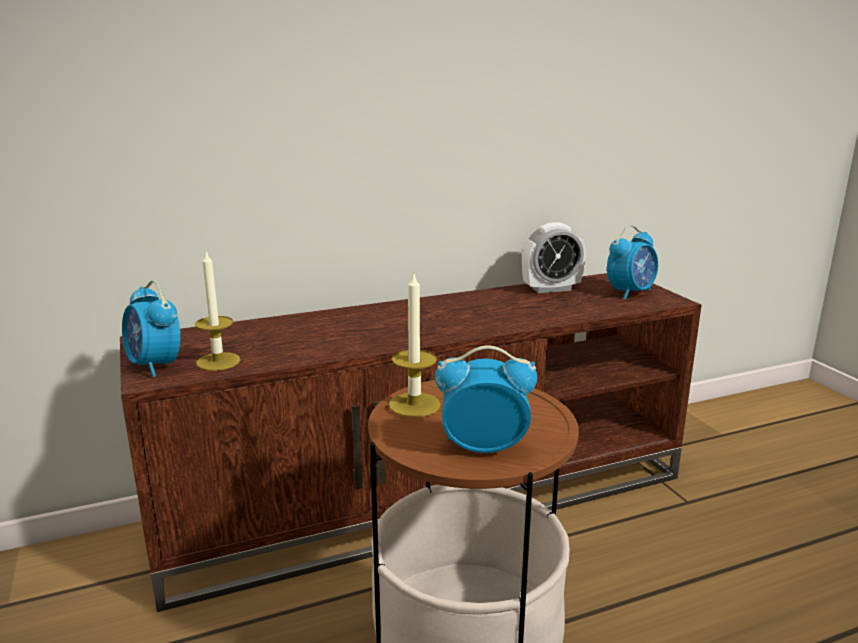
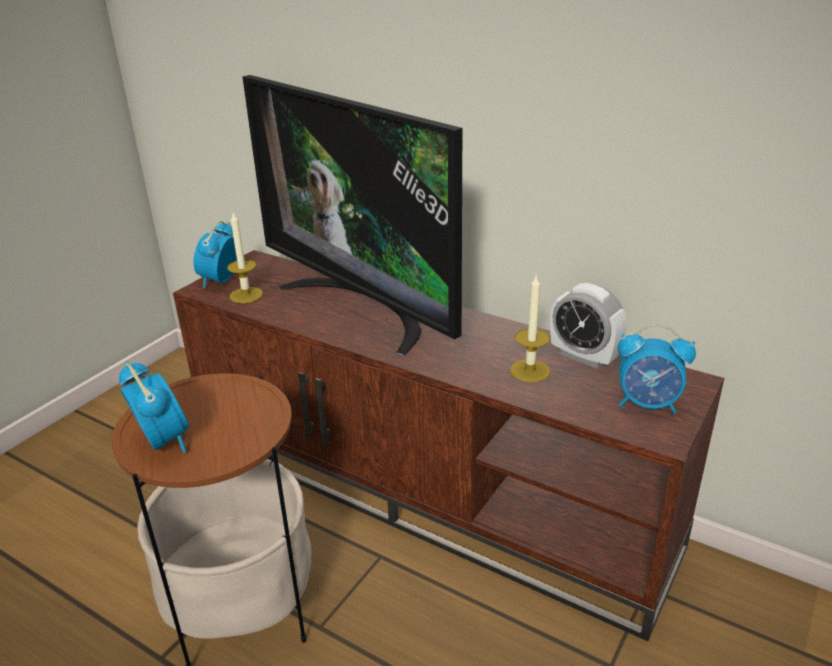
camera: 55 degrees right, 10 degrees up
(350, 324) = (364, 307): none -> television
(414, 405) = (210, 389): candle -> candle (530, 371)

